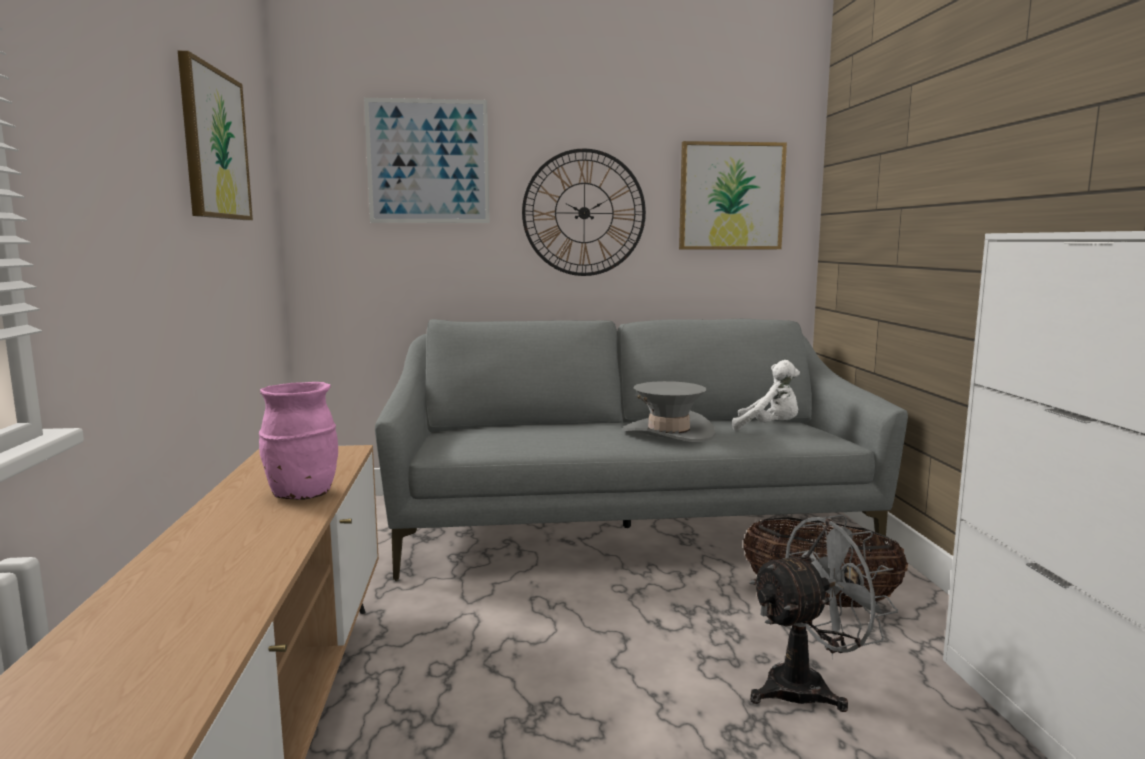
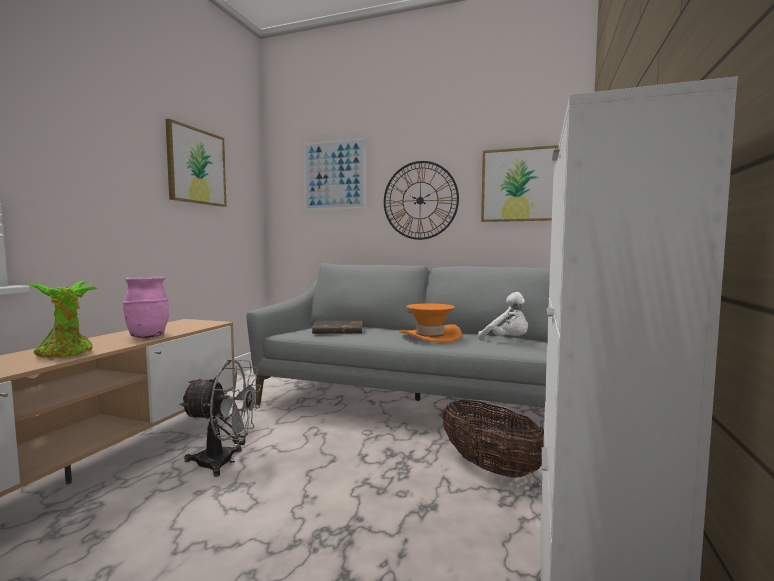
camera: 25 degrees right, 5 degrees down
(251, 553) = (67, 354): none -> potted plant
(518, 437) = (337, 330): none -> brown book
(668, 432) = (430, 336): grey hat -> orange hat
(809, 687) = (410, 520): grey fan -> grey fan (224, 462)

